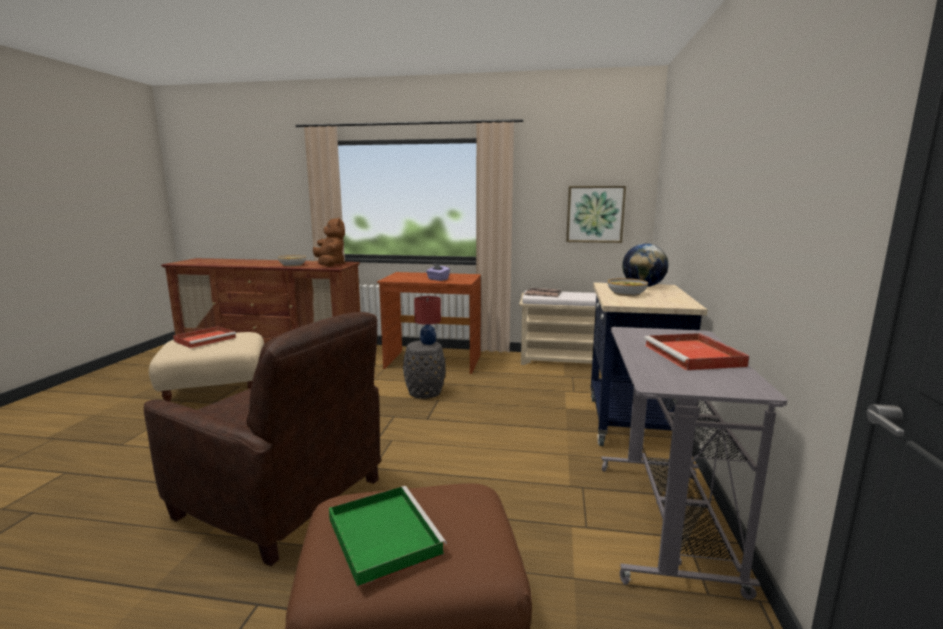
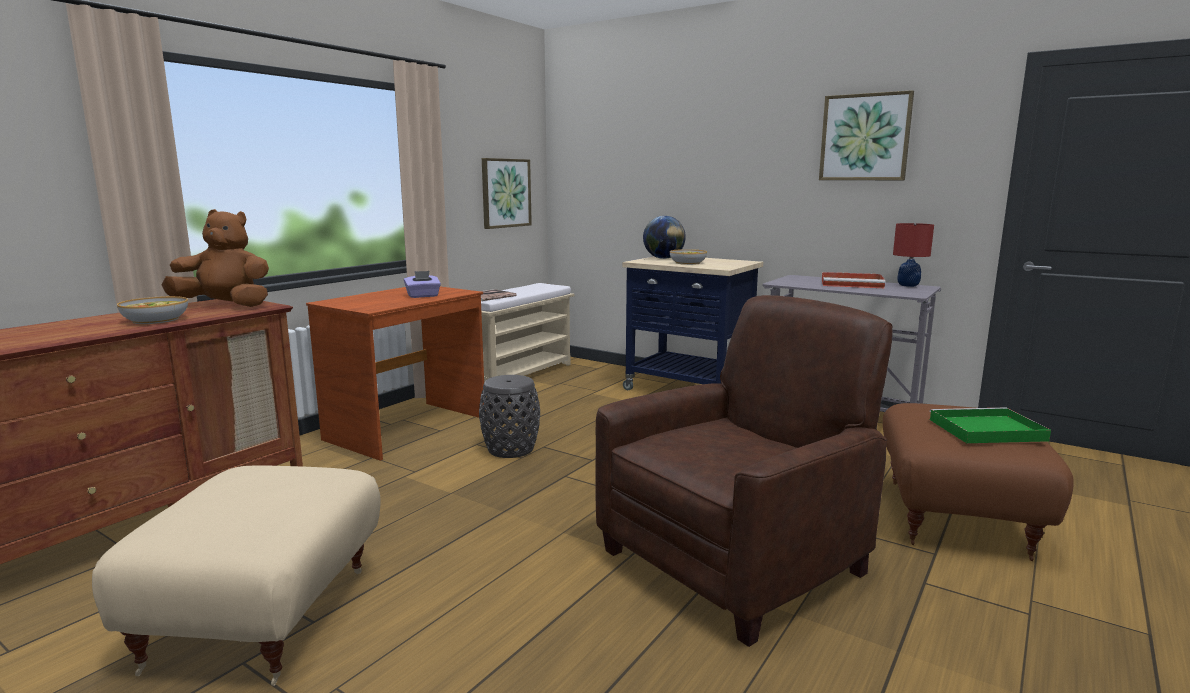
camera: 65 degrees left, 0 degrees up
(206, 339) = (238, 500): red tray -> none
(428, 343) = (506, 378): red table lamp -> red table lamp (907, 285)
(777, 151) = (865, 137): none -> picture

